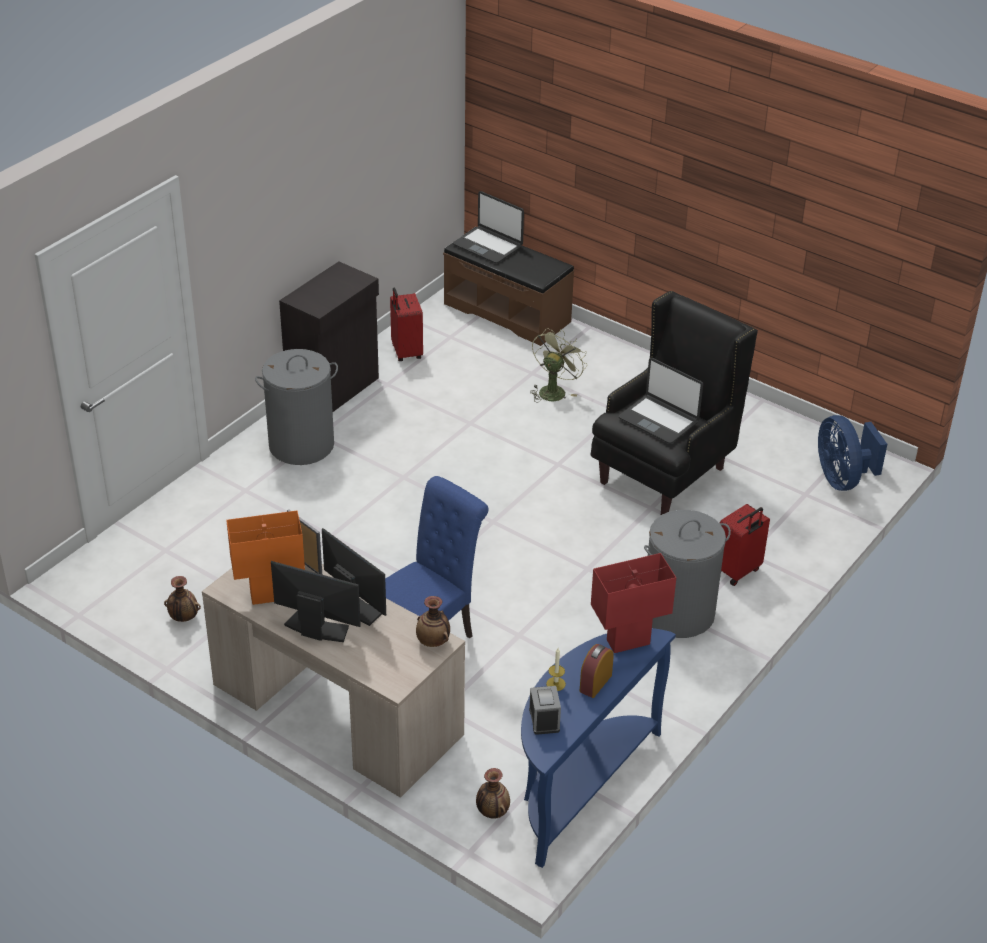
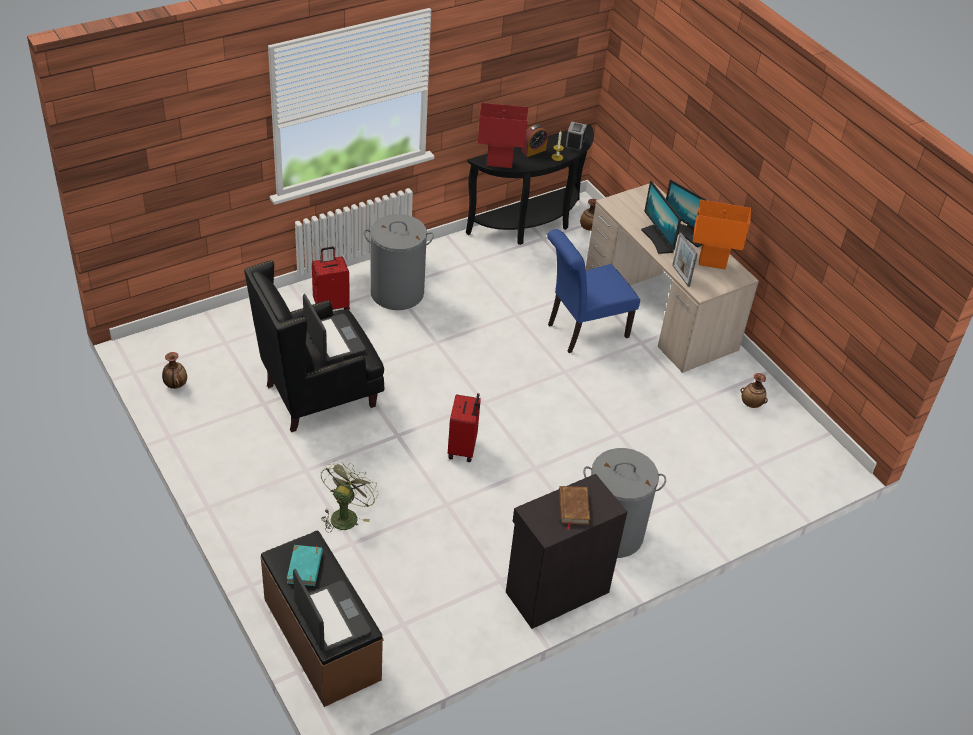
camera: 160 degrees left, 5 degrees up
(327, 290) = (573, 507): none -> brown book
(405, 352) = (461, 618): red suitcase -> red suitcase (463, 448)
(433, 642) = (616, 205): vase -> vase (175, 385)
(532, 265) = (305, 567): none -> turquoise book
(554, 390) = (346, 514): green fan -> green fan turned 150 degrees clockwise
(579, 785) = (531, 225): blue console table -> black console table
(842, 479) = (184, 344): blue fan -> none

